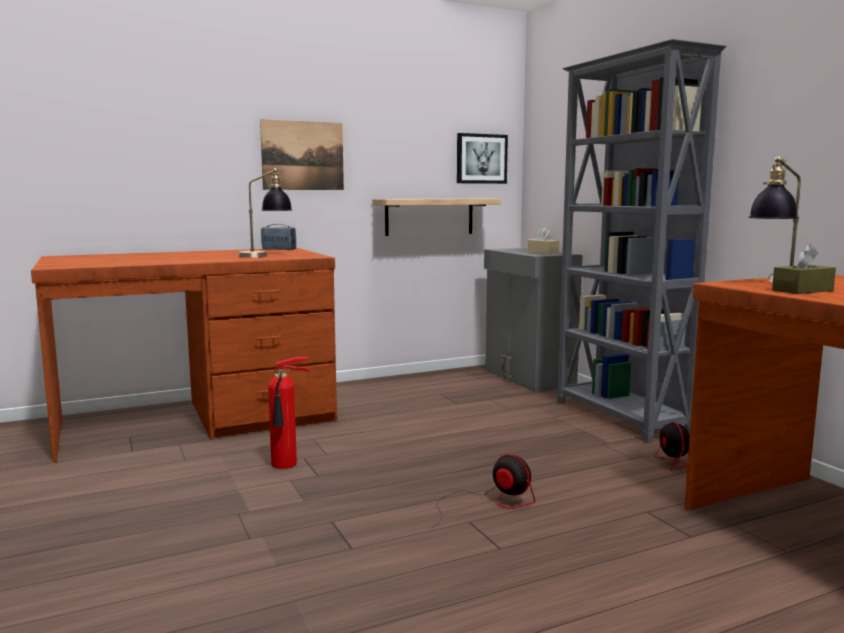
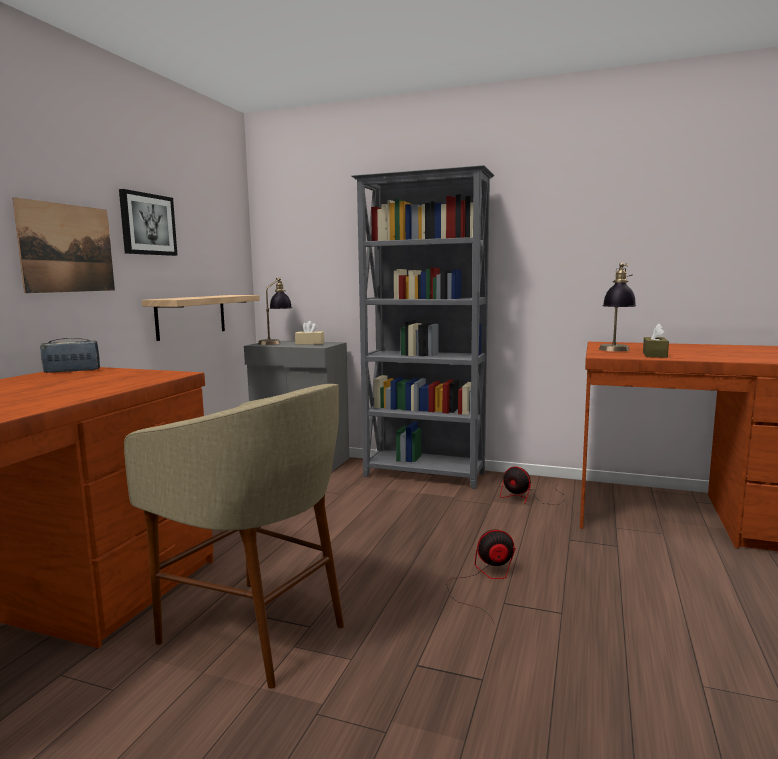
camera: 45 degrees left, 0 degrees up
(266, 256) = (108, 381): table lamp -> table lamp (276, 342)
(286, 465) = (255, 632): fire extinguisher -> beige stool
(481, 159) = (225, 255): picture -> picture (147, 224)

